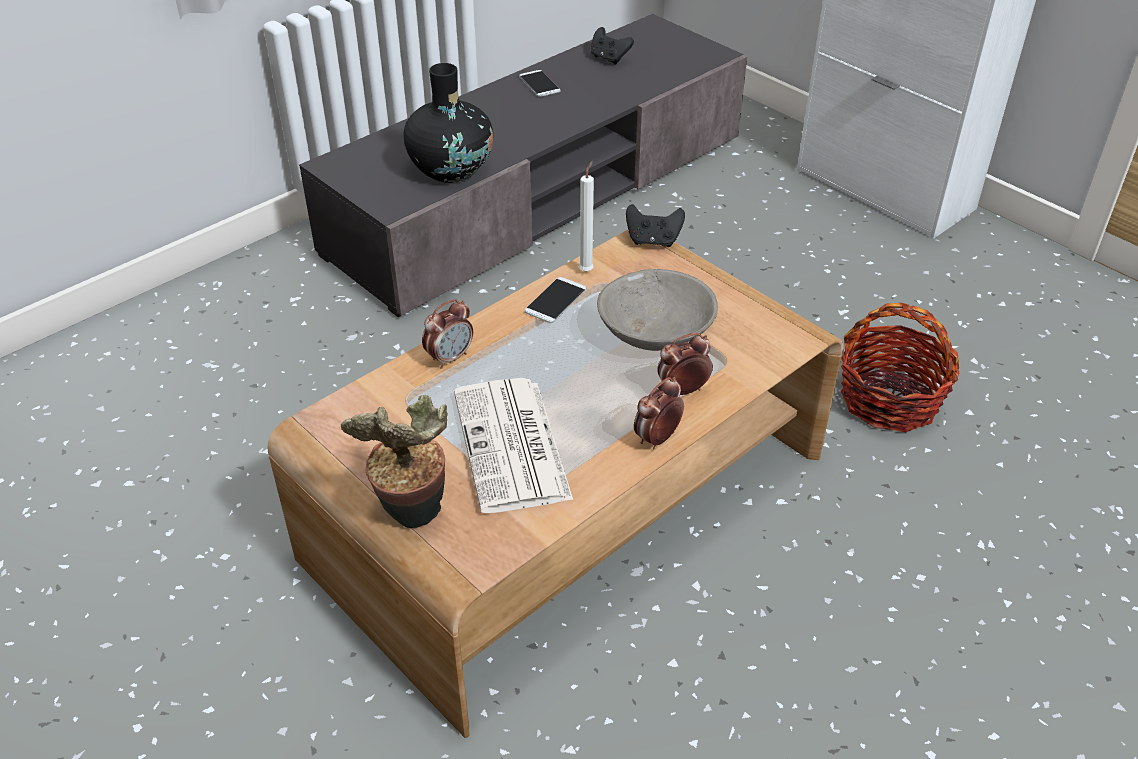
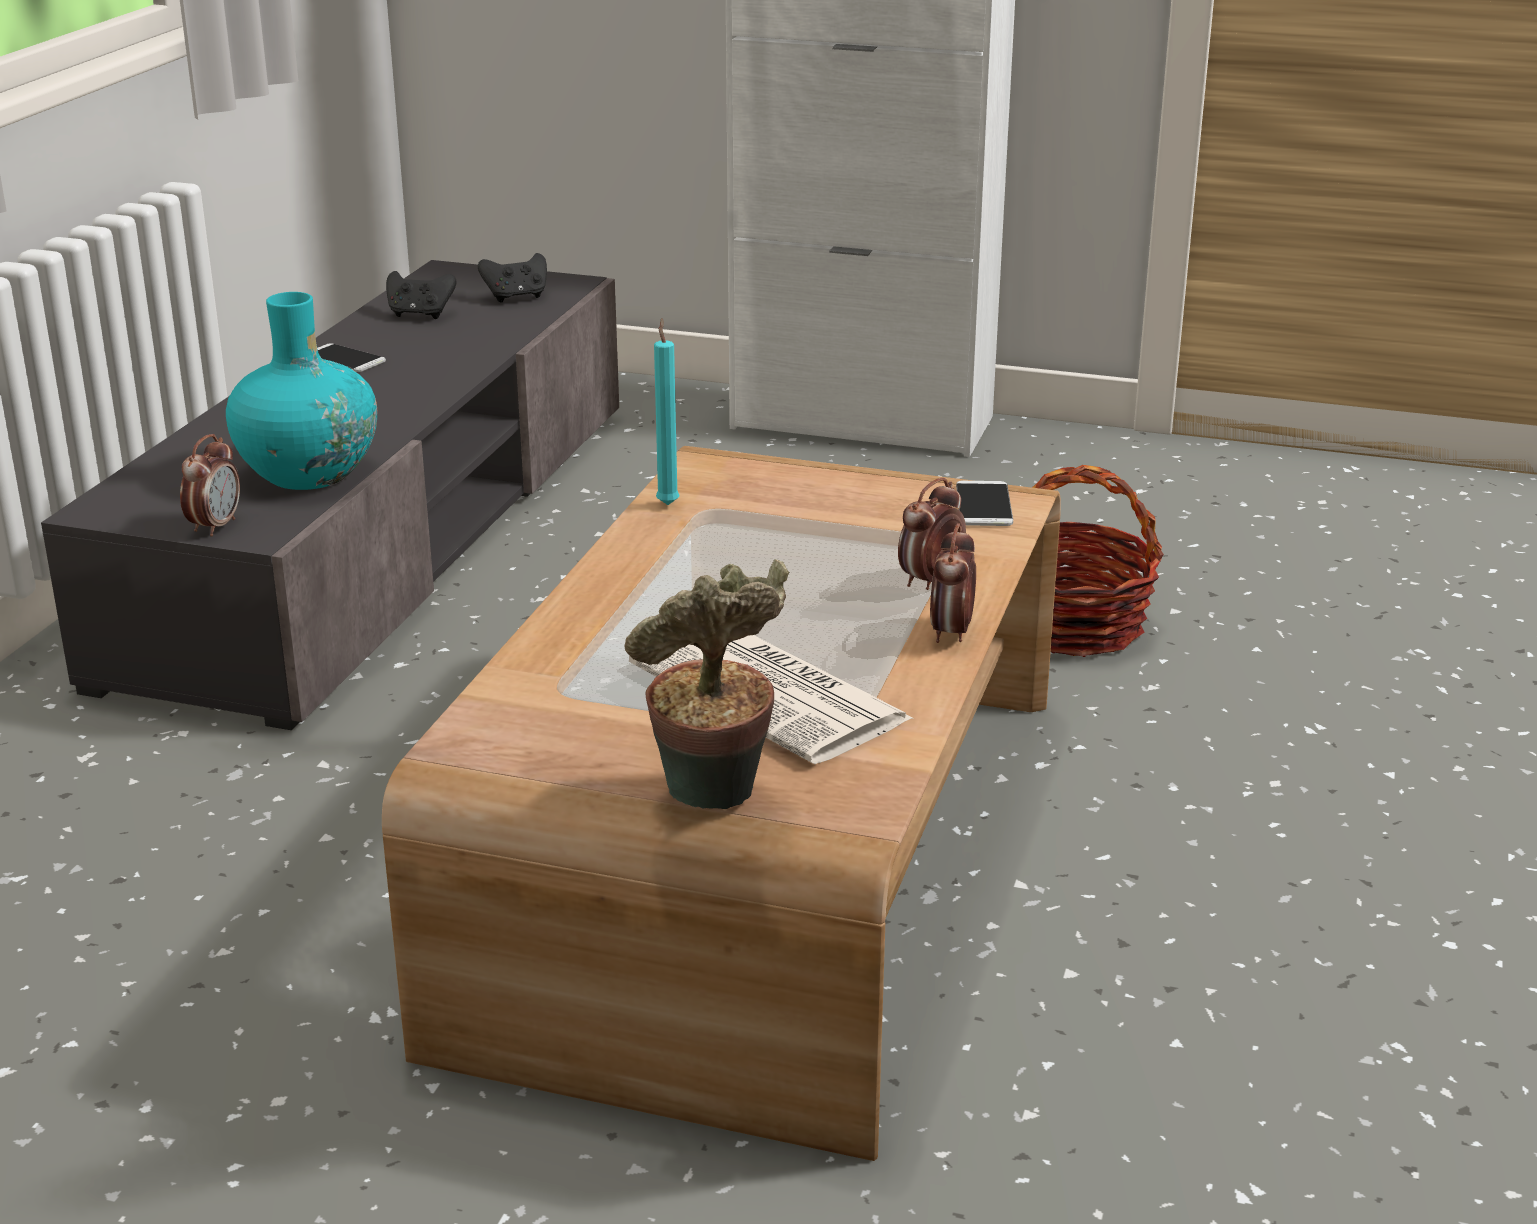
camera: 30 degrees left, 15 degrees down
(450, 358) = (576, 634): alarm clock -> alarm clock (215, 526)
(451, 169) = (308, 474): black vase -> turquoise vase
(555, 301) = (660, 542): phone -> phone (984, 505)
(587, 270) = (668, 503): white candle -> turquoise candle
(653, 241) = (724, 455): black game controller -> black game controller (516, 297)
(655, 331) = (829, 536): grey bowl -> none

